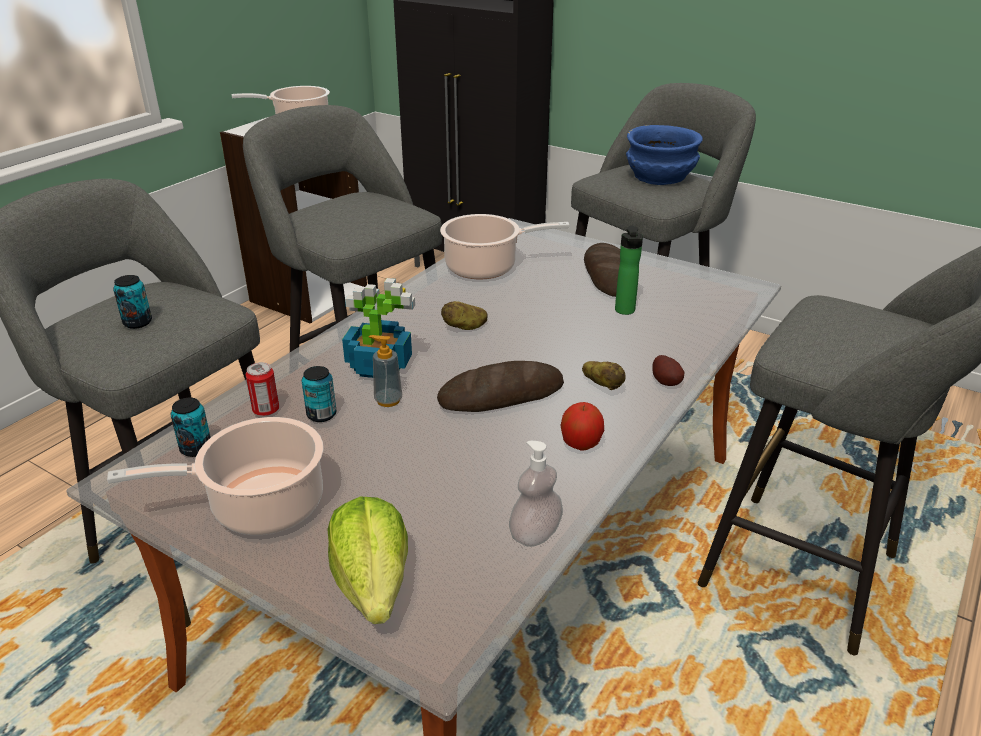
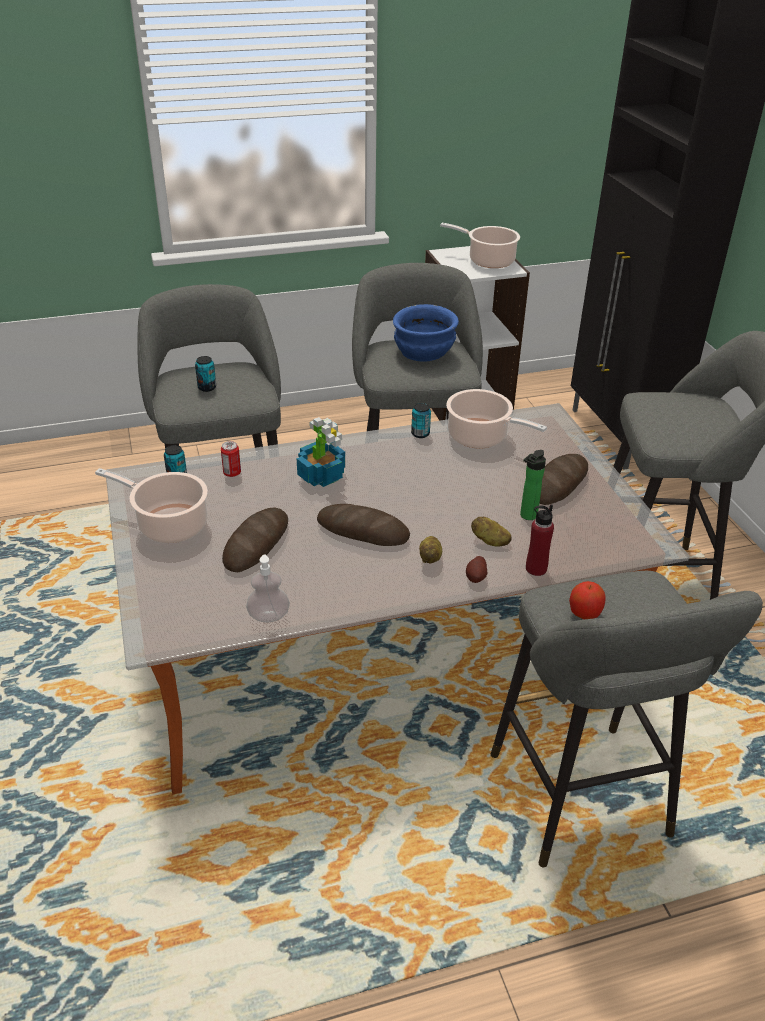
camera: 40 degrees right, 5 degrees up
(321, 415) = (254, 490): can -> can (420, 434)
(373, 585) = (167, 592): lettuce -> none
(388, 400) = (298, 500): soap dispenser -> none
(406, 467) = (256, 544): none -> bread
(464, 327) = (404, 475): potato -> potato (489, 541)
(581, 444) = (363, 584): apple -> apple (584, 613)
(661, 177) = (700, 417): blue bowl -> blue bowl (424, 352)
(699, 348) = (536, 568): none -> red bottle

